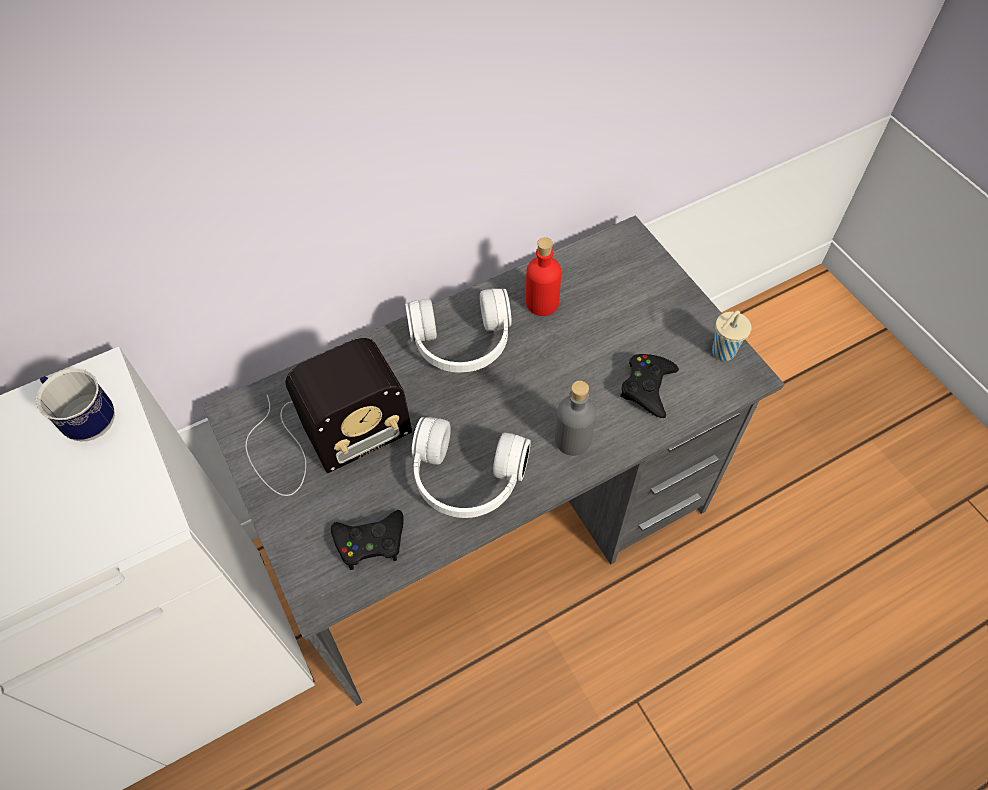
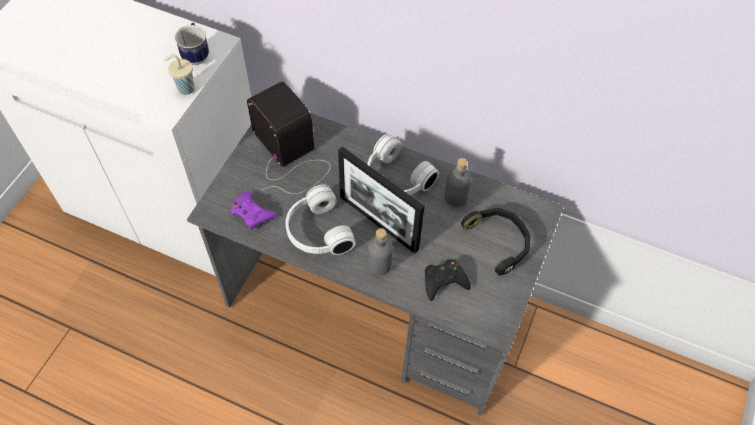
camera: 50 degrees right, 0 degrees up
(322, 438) = (290, 156): radio -> radio turned 150 degrees counterclockwise
(370, 541) = (252, 213): black game controller -> purple game controller
(511, 403) = (378, 223): none -> picture frame
(542, 303) = (455, 197): red bottle -> grey bottle
(635, 301) = (499, 241): none -> black headphones
(722, 353) = (502, 306): beige cup -> beige cup (185, 88)

